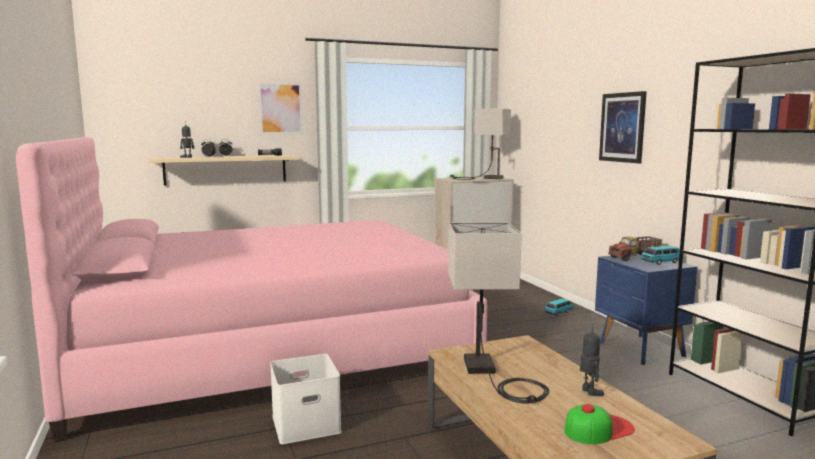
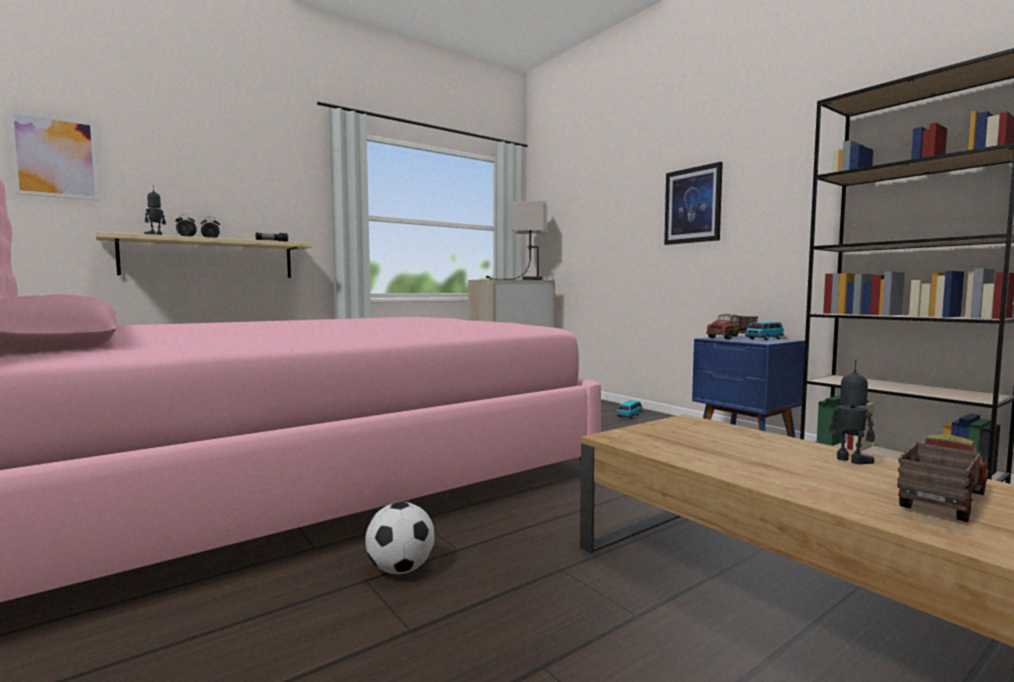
camera: 15 degrees left, 5 degrees down
(280, 108) = (284, 186): picture -> picture (55, 157)
(307, 423) = (401, 569): white storage box -> football
(495, 376) = (708, 455): table lamp -> none
(598, 429) = (940, 500): cap -> toy truck

